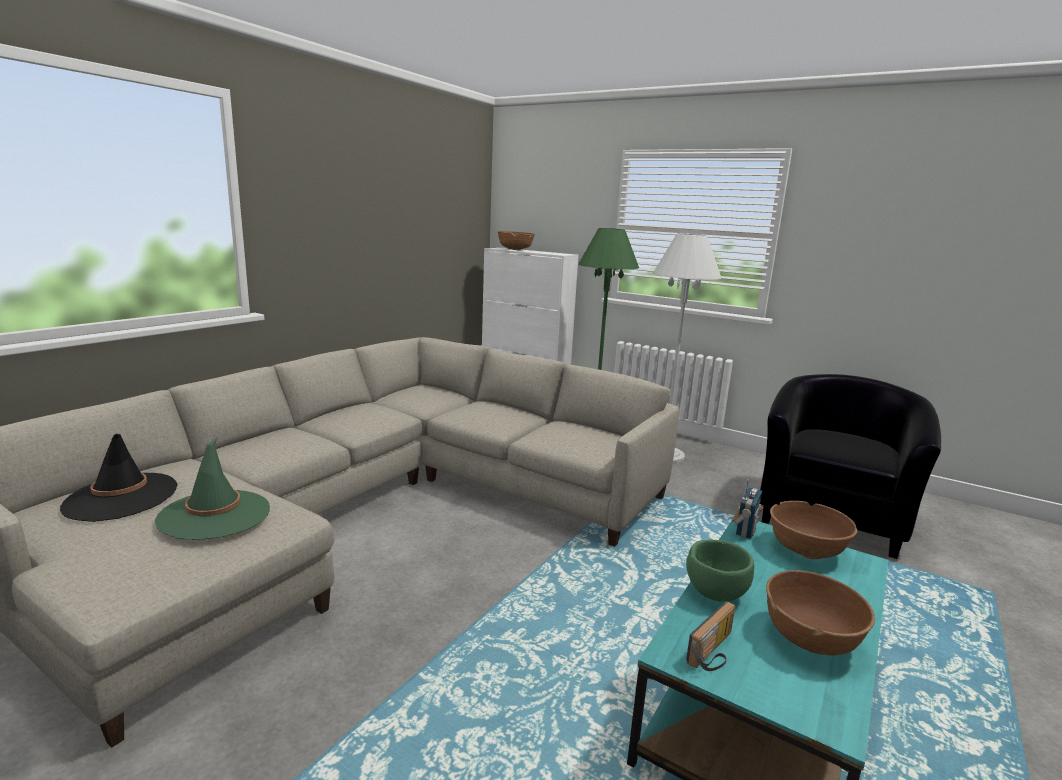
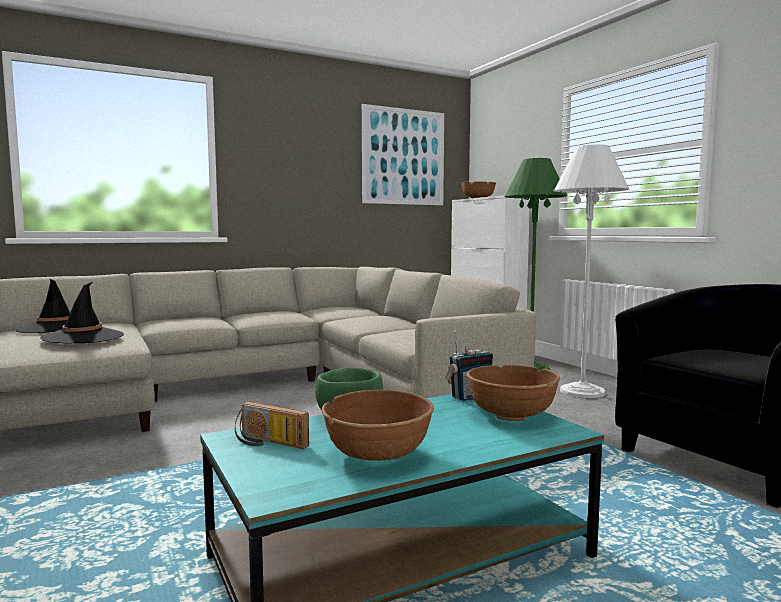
camera: 30 degrees right, 10 degrees down
(215, 515) = (83, 337): green hat -> black hat
(437, 198) = (404, 157): none -> picture
(715, 652) = (268, 443): radio -> radio turned 45 degrees clockwise

